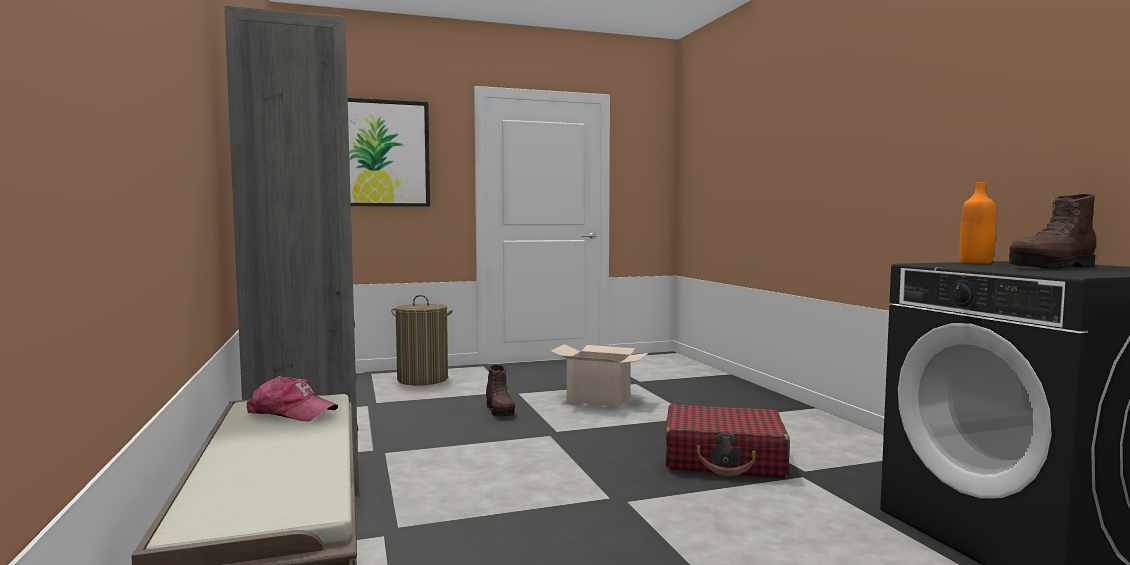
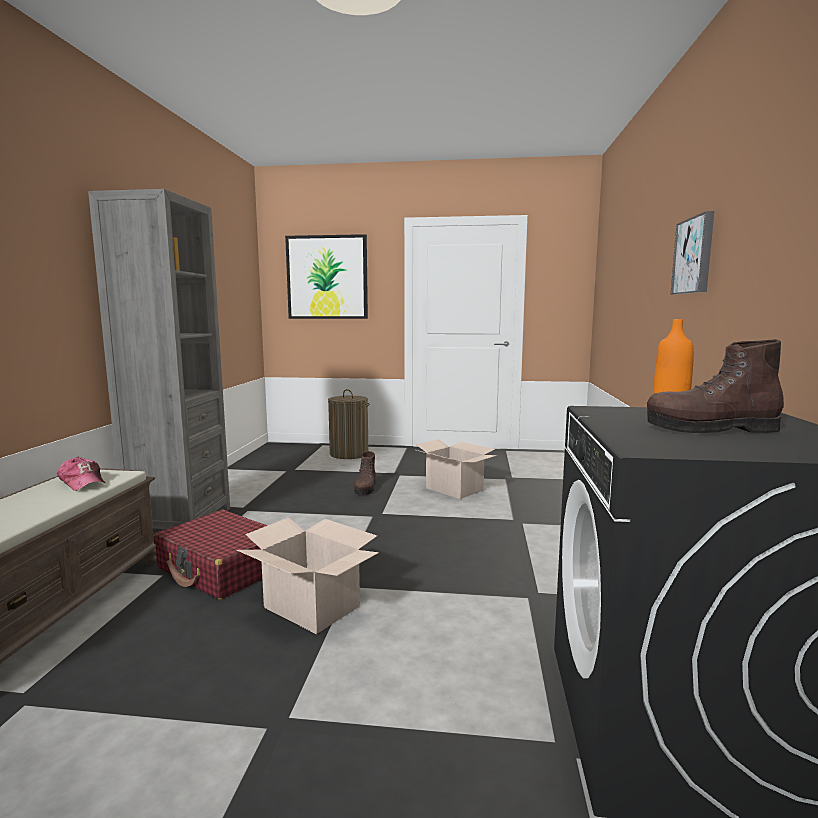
camera: 25 degrees right, 5 degrees up
(617, 527) = (311, 607): none -> cardboard box
(724, 459) = (480, 565): red suitcase -> red suitcase (222, 568)
(874, 138) = (694, 256): none -> picture

